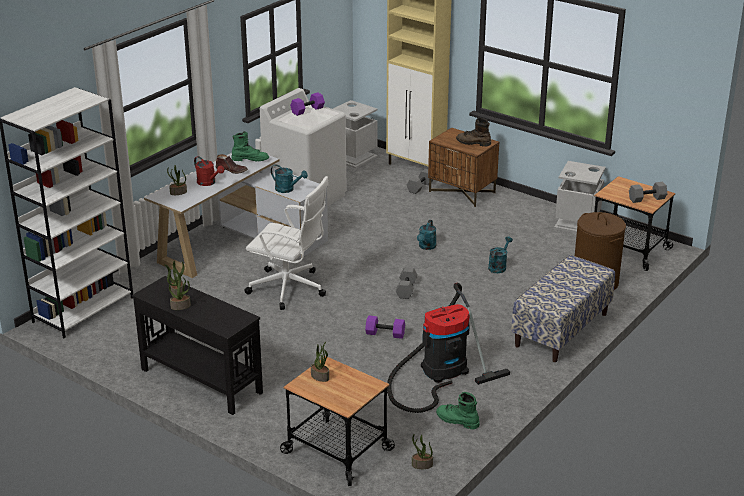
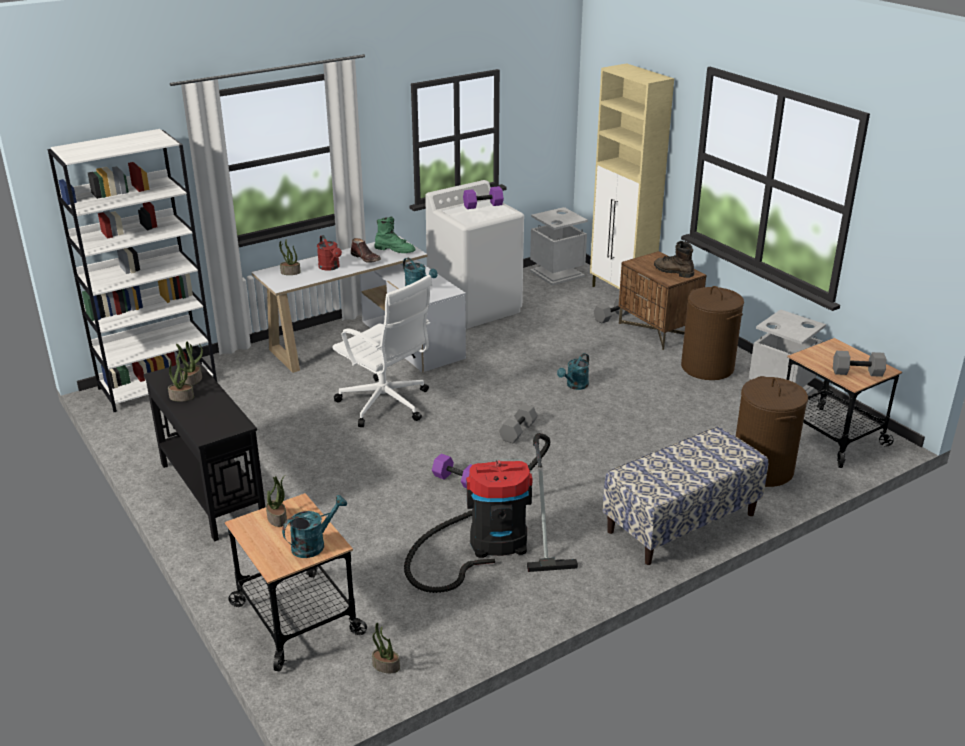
camera: 20 degrees right, 0 degrees up
(457, 421) = (470, 615): green boot -> none
(498, 266) = (648, 425): turquoise watering can -> turquoise watering can (313, 544)
(516, 215) = (707, 367): none -> brown laundry basket

